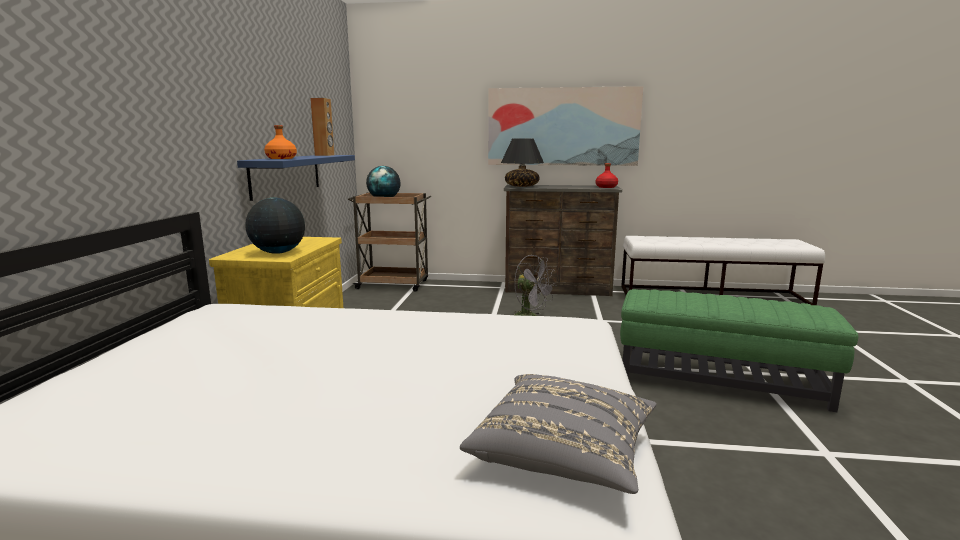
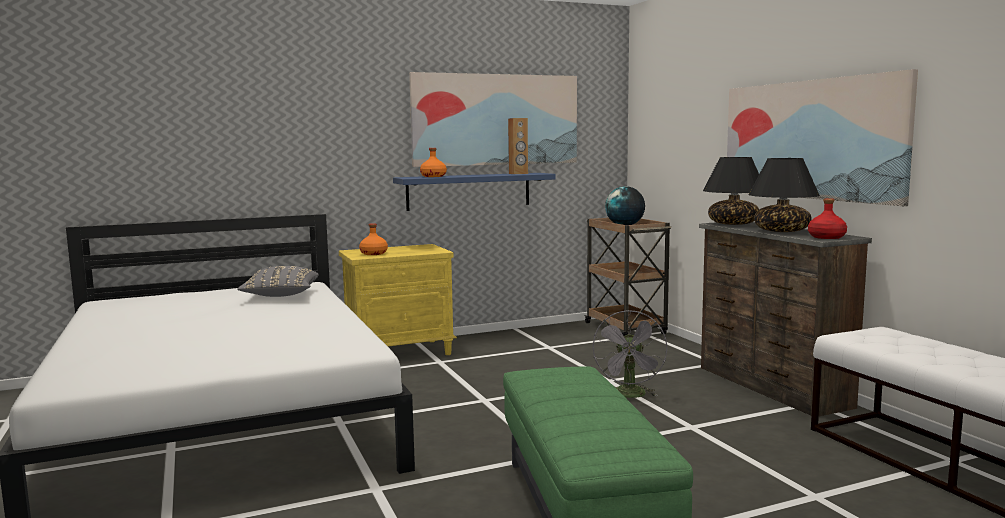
camera: 60 degrees right, 5 degrees down
(278, 253) = (373, 253): globe -> orange bottle
(295, 98) = (496, 119): none -> picture
(563, 454) = (114, 374): grey pillow -> grey pillow (281, 295)
(569, 187) = (781, 231): none -> black table lamp

